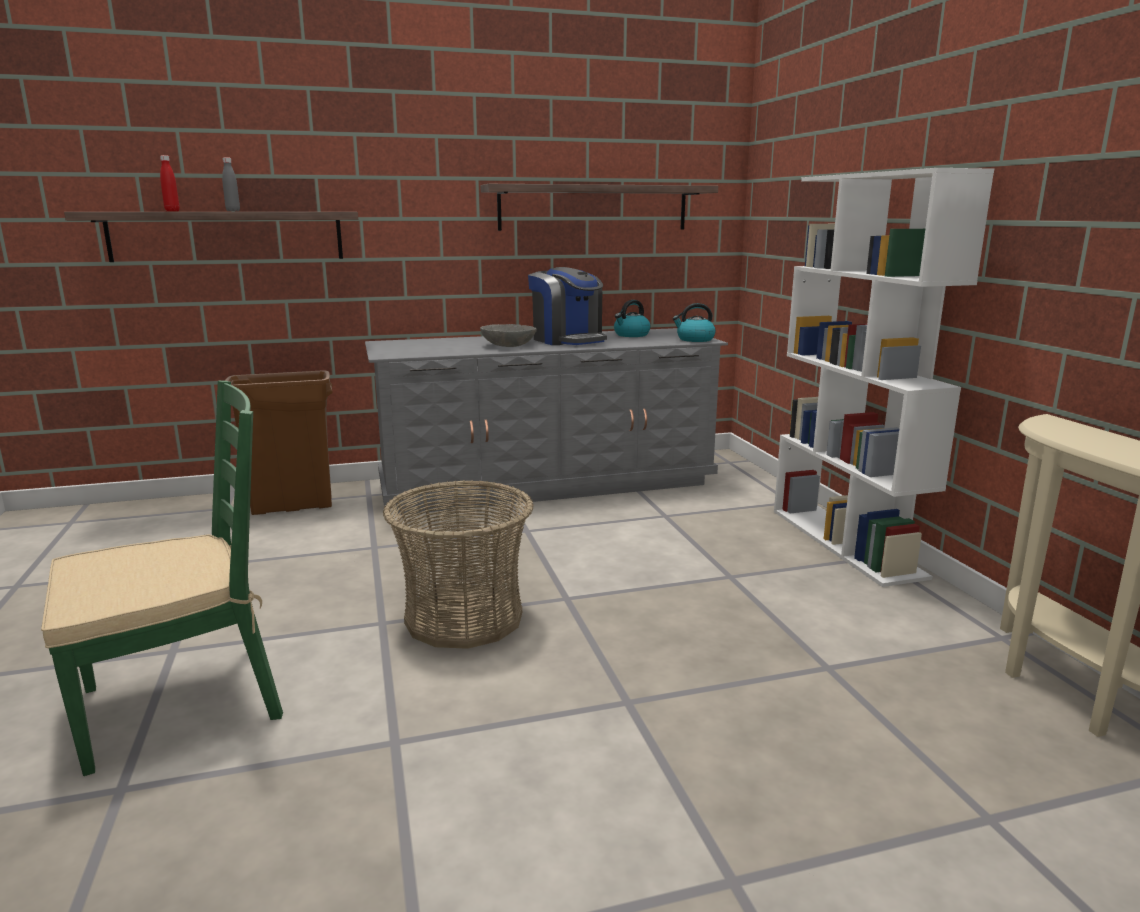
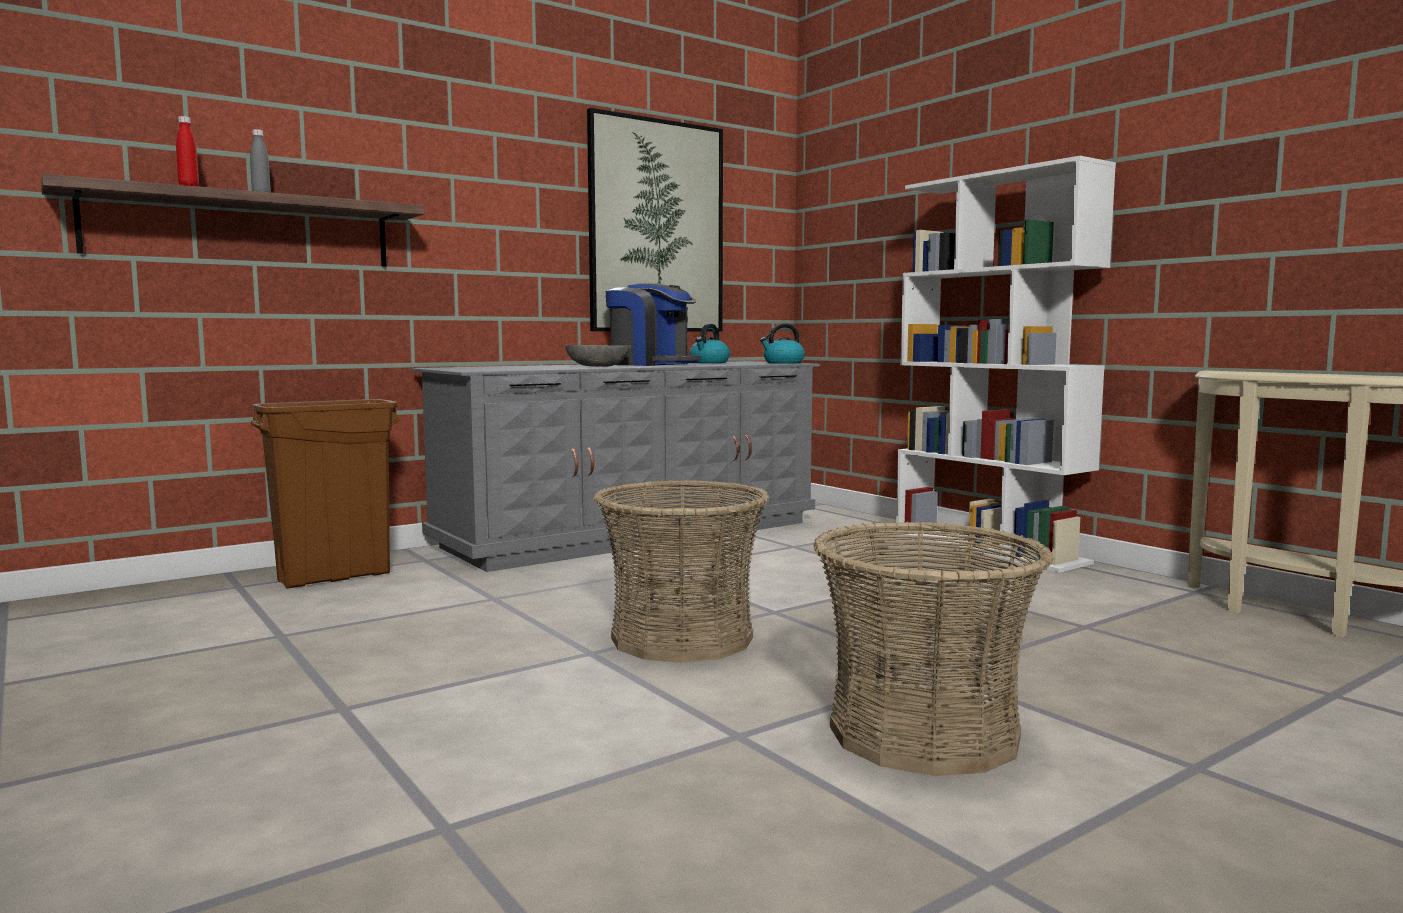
camera: 20 degrees left, 10 degrees down
(184, 702) = (424, 746): green chair -> none
(539, 774) = (924, 733): none -> basket
(593, 208) = (656, 227): shelf -> picture

